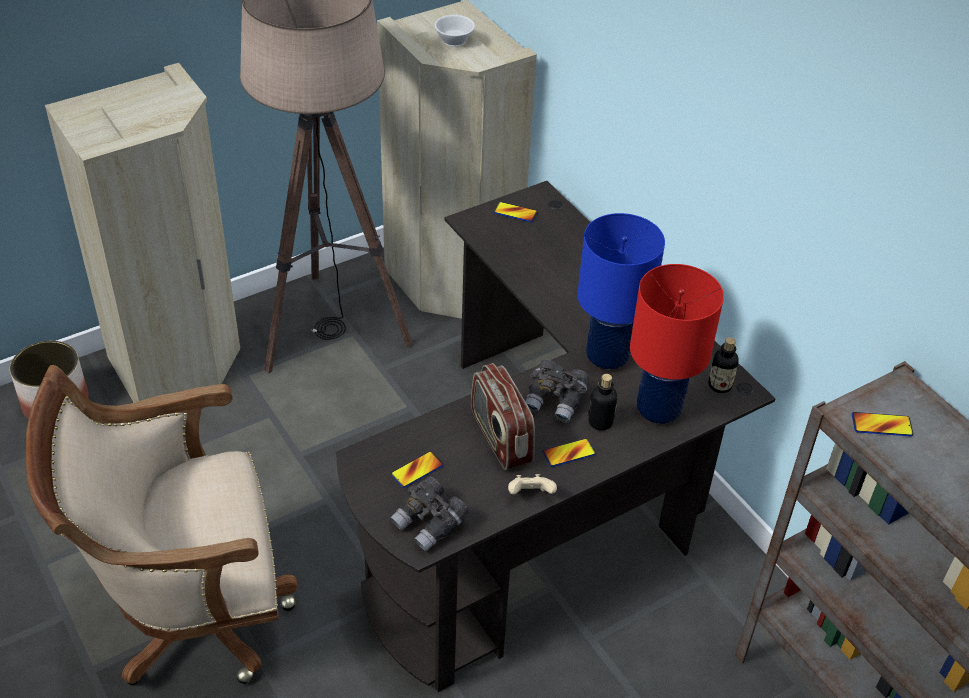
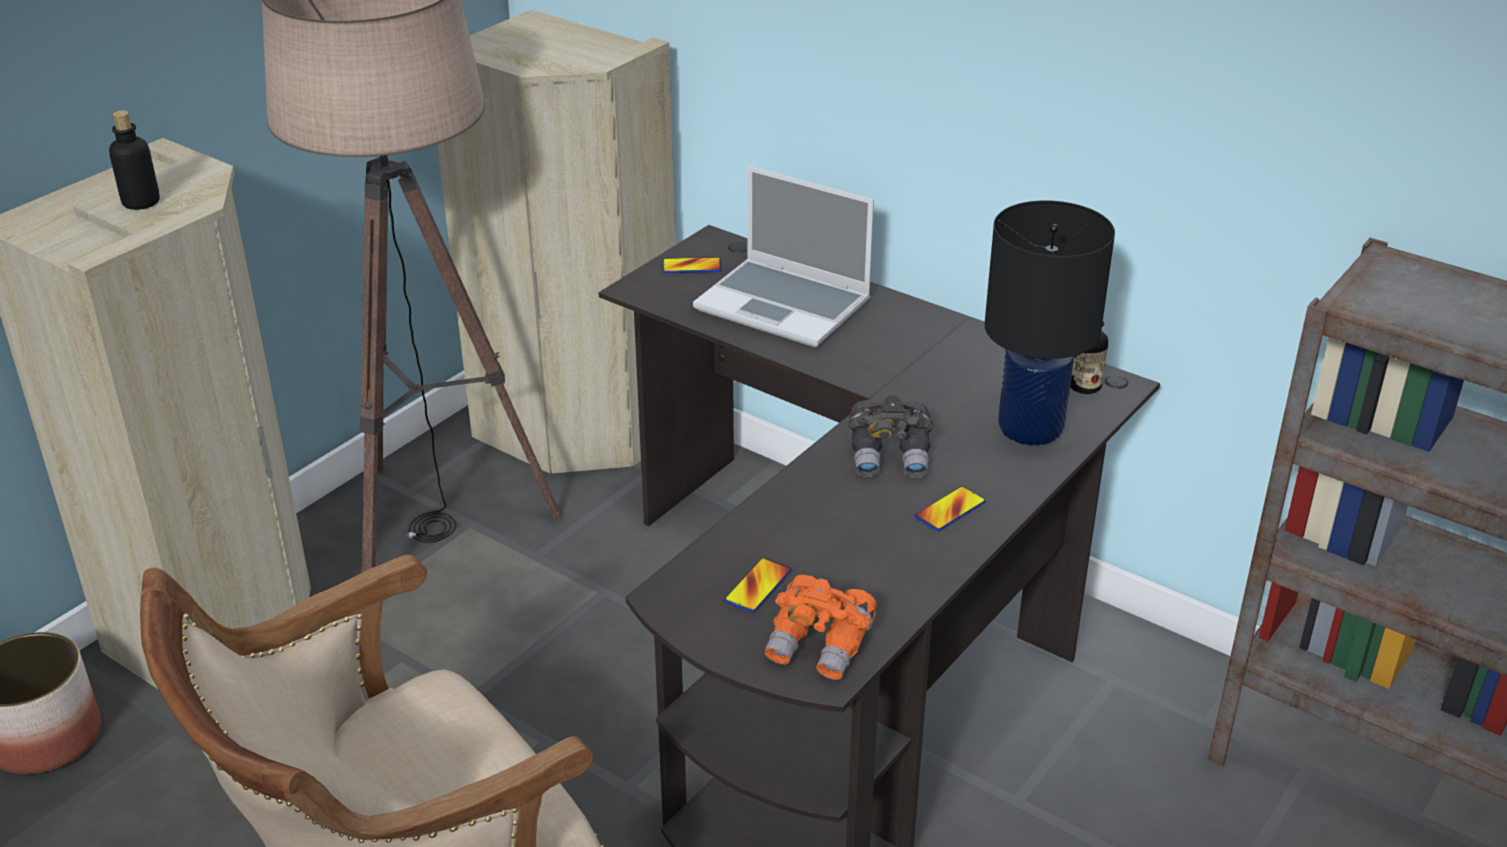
camera: 20 degrees left, 10 degrees down
(430, 524) = (820, 645): grey binoculars -> orange binoculars
(452, 39) = (546, 47): white cup -> none
(500, 438) = (846, 517): radio -> none
(530, 495) = (934, 571): beige game controller -> none
(558, 262) = (785, 305): none -> laptop
(600, 422) = (965, 464): bottle -> bottle (141, 202)
(608, 358) = (924, 392): blue table lamp -> none
(658, 411) = (1029, 432): red table lamp -> black table lamp
(881, 425) = (1402, 304): phone -> none

